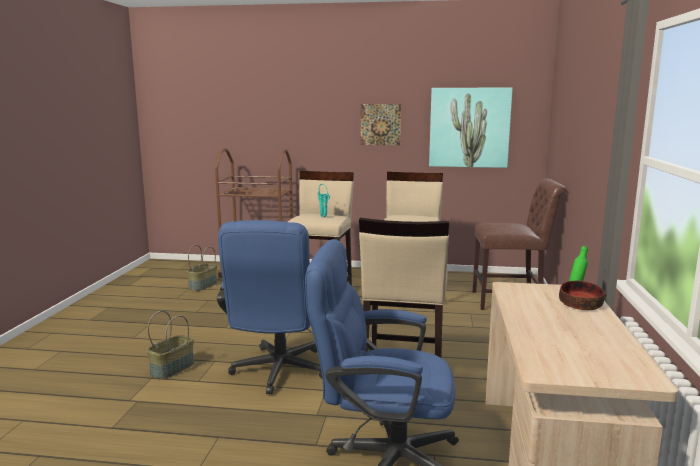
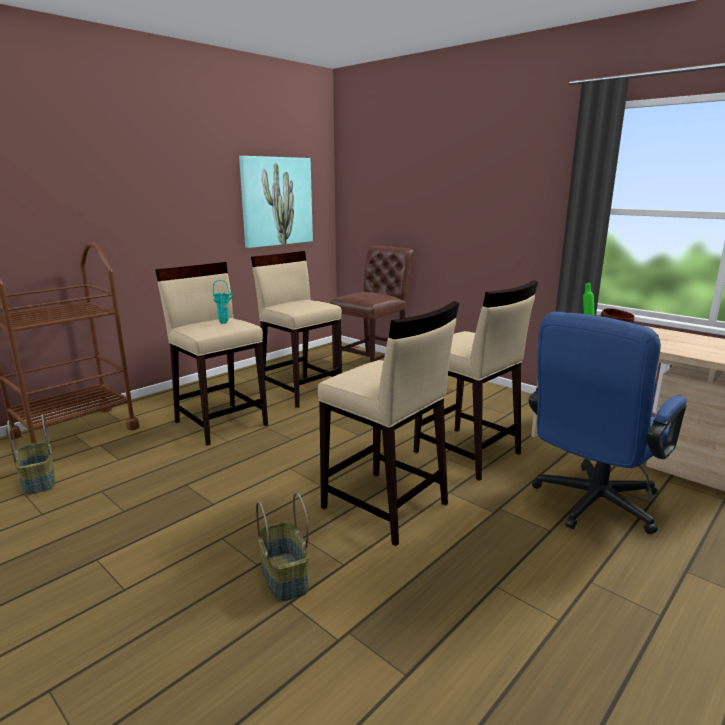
camera: 55 degrees left, 5 degrees up
(278, 374) = (385, 506): blue office chair -> beige stool
(380, 124) = (189, 201): picture -> none

